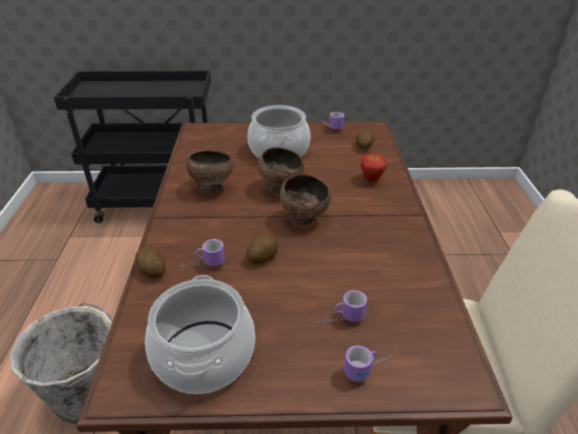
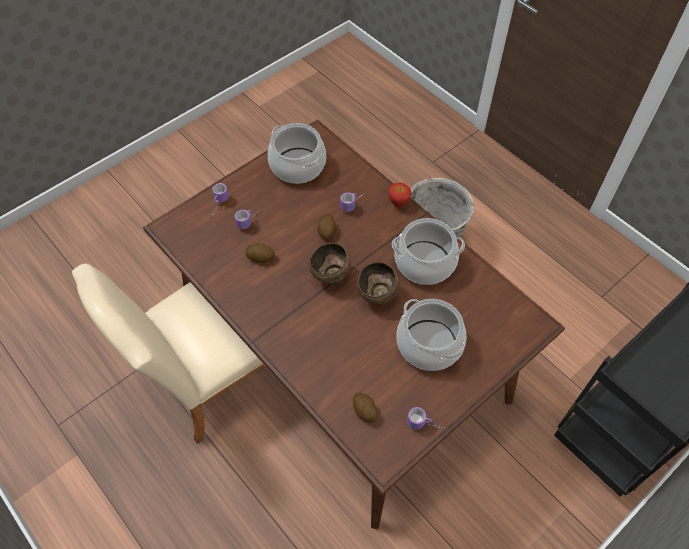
camera: 140 degrees right, 20 degrees up
(151, 270) = (375, 183): potato -> potato (260, 257)
(211, 188) = (425, 262): brown bowl -> cooking pot
(371, 180) = (319, 358): apple -> apple (398, 203)

